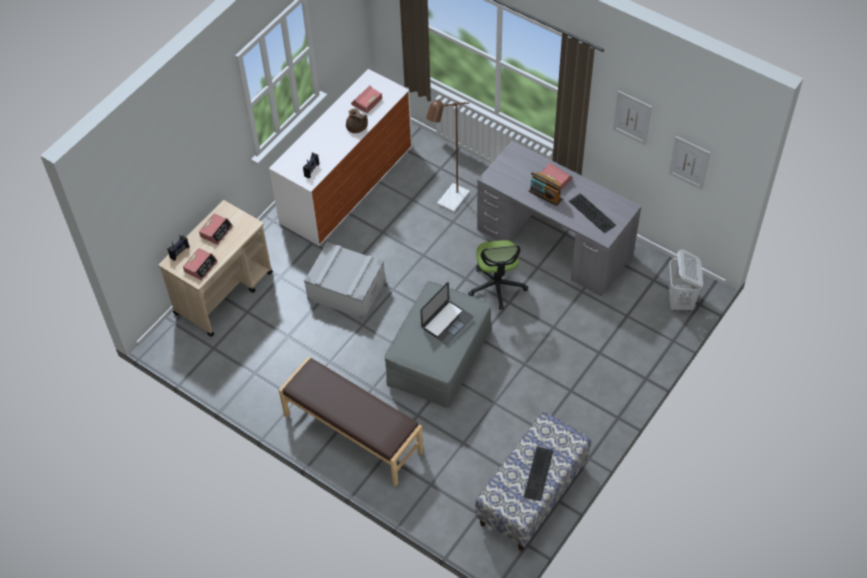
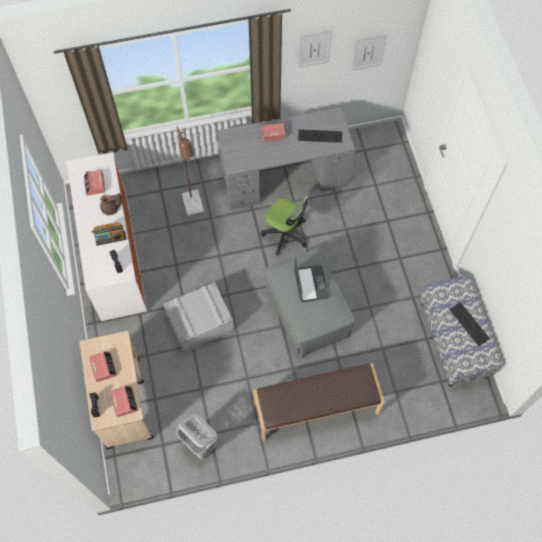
camera: 50 degrees left, 10 degrees up
(545, 195) = (280, 149): radio -> radio (110, 238)
(680, 301) = (391, 150): white laundry basket -> white laundry basket (200, 444)

